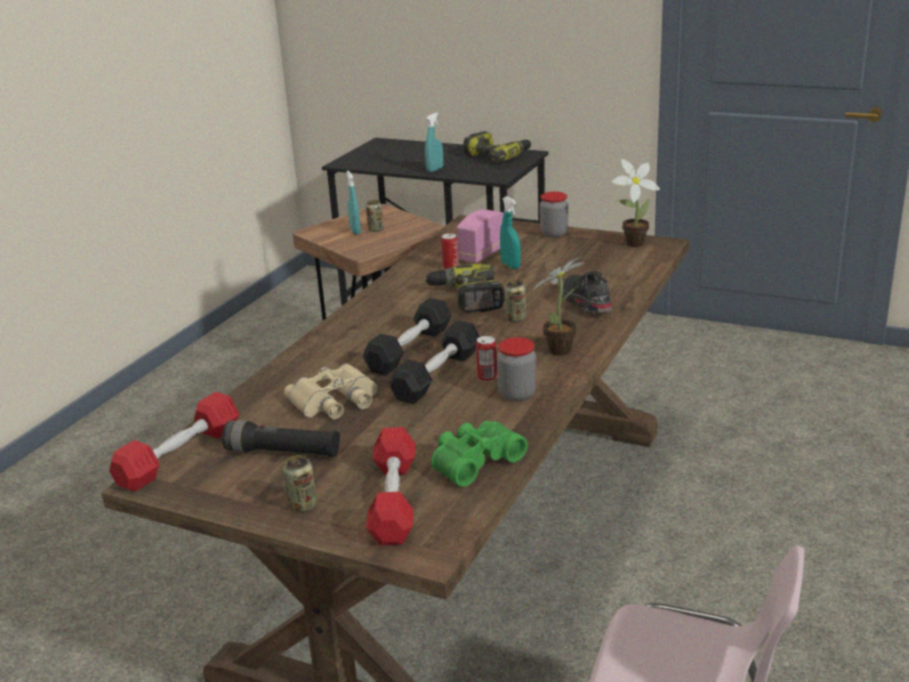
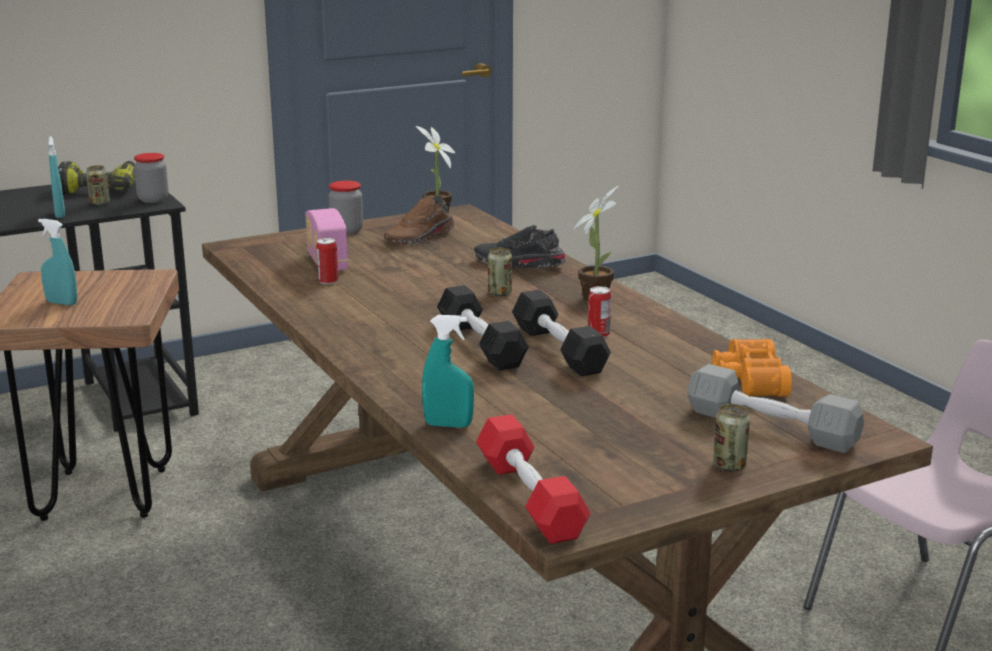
camera: 55 degrees left, 5 degrees down
(283, 453) = (607, 448): black flashlight -> none
(335, 401) = (535, 400): beige binoculars -> none
(375, 230) = (85, 294): can -> can (99, 203)
(393, 500) = (771, 427): red dumbbell -> grey dumbbell
(466, 298) = (415, 295): power drill -> none
(474, 461) = (747, 381): green binoculars -> orange binoculars
(510, 265) = (379, 262): turquoise spray bottle -> turquoise spray bottle (448, 425)
(517, 394) = (650, 334): jar -> jar (153, 199)
(581, 256) = (421, 238): none -> brown shoe

